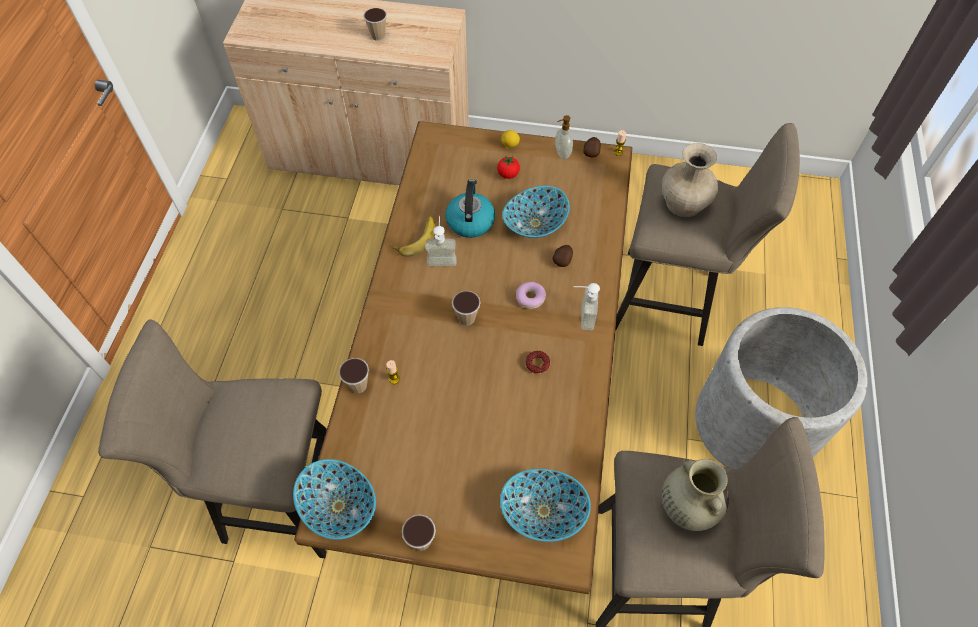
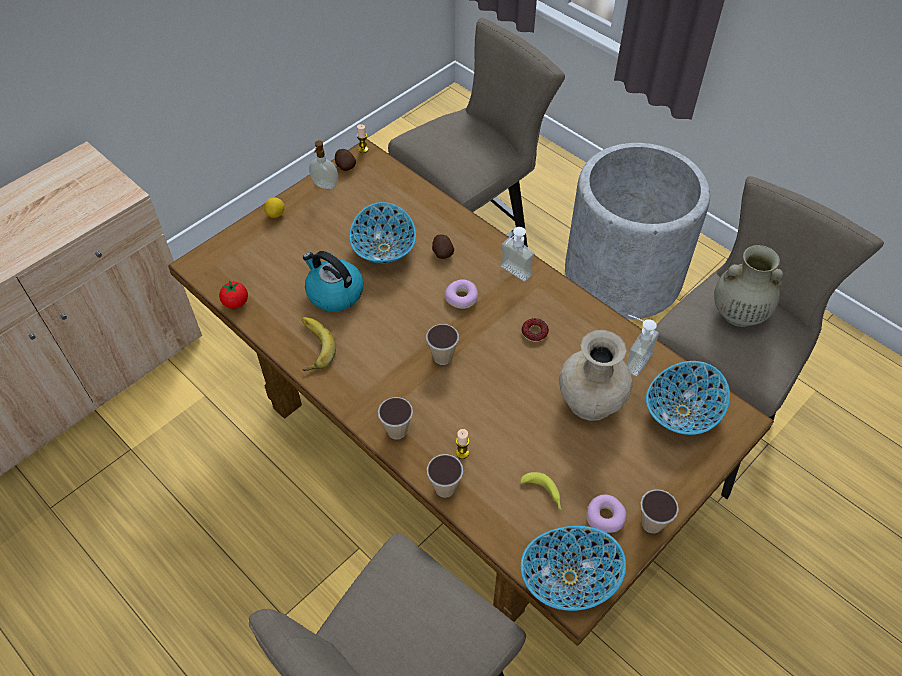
camera: 55 degrees left, 5 degrees down
(378, 36) = (35, 224): cup -> cup (397, 431)
(396, 451) = (544, 494): none -> banana
(405, 504) = (605, 517): none -> donut
(442, 256) = (354, 337): soap dispenser -> soap dispenser (631, 358)
(508, 174) = (309, 235): tomato -> tomato (236, 303)
(683, 203) = (455, 144): beige vase -> beige vase (590, 401)

